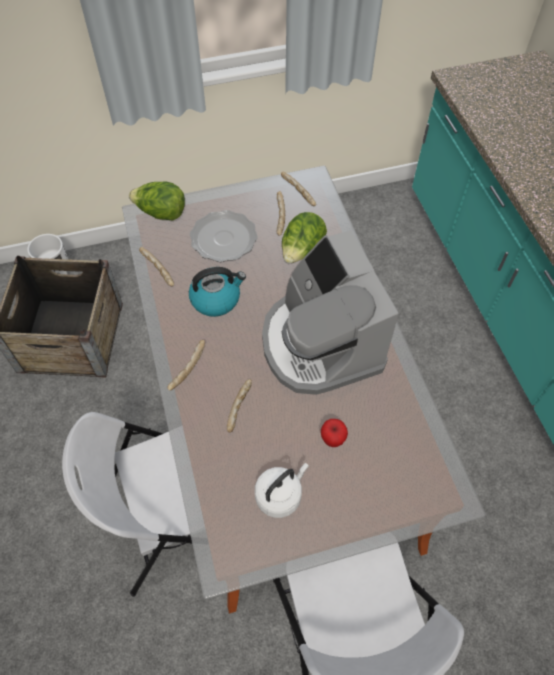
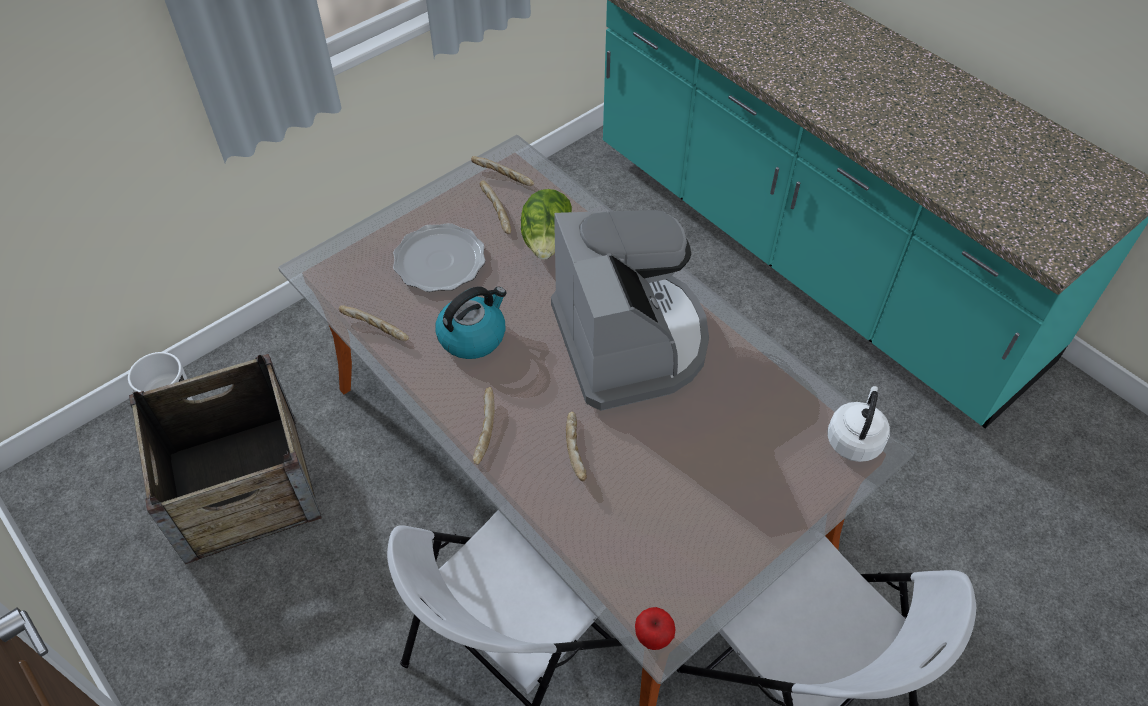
camera: 25 degrees left, 5 degrees down
(161, 213) = (338, 258): lettuce -> none
(280, 495) = (682, 528): white kettle -> white kettle (854, 439)
(320, 344) = (630, 341): coffee machine -> coffee machine turned 150 degrees counterclockwise
(332, 439) = (706, 441): apple -> apple (653, 638)

